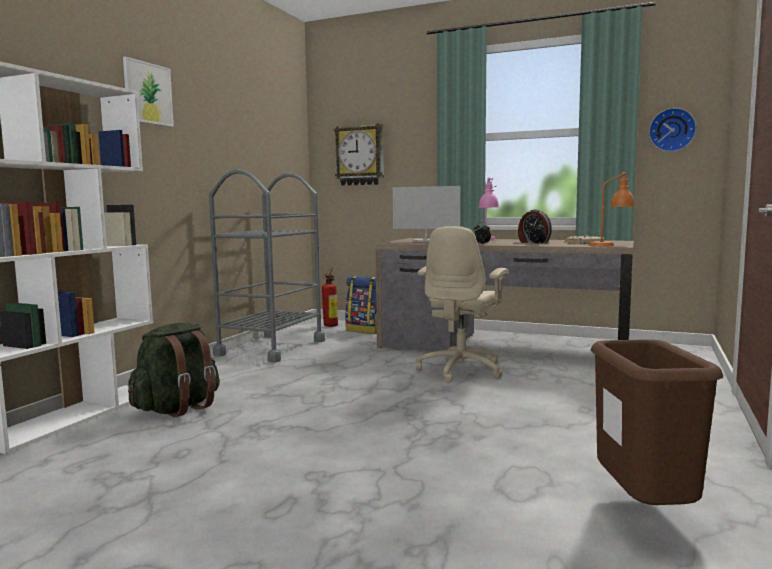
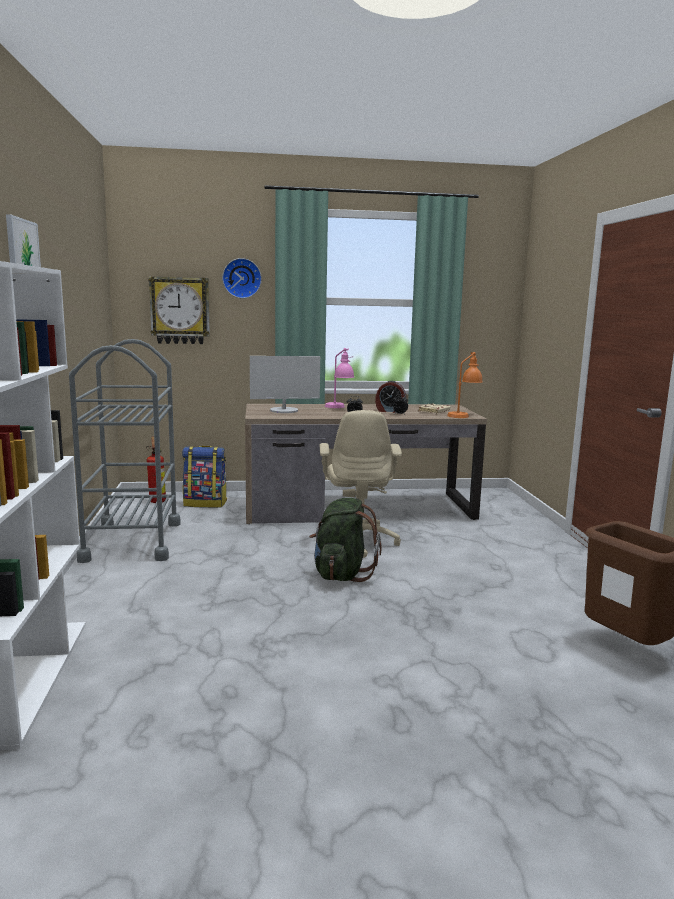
camera: 30 degrees left, 5 degrees up
(178, 408) = (142, 640): green backpack -> green backpack (341, 574)
(672, 130) = (483, 307): wall clock -> wall clock (242, 278)

